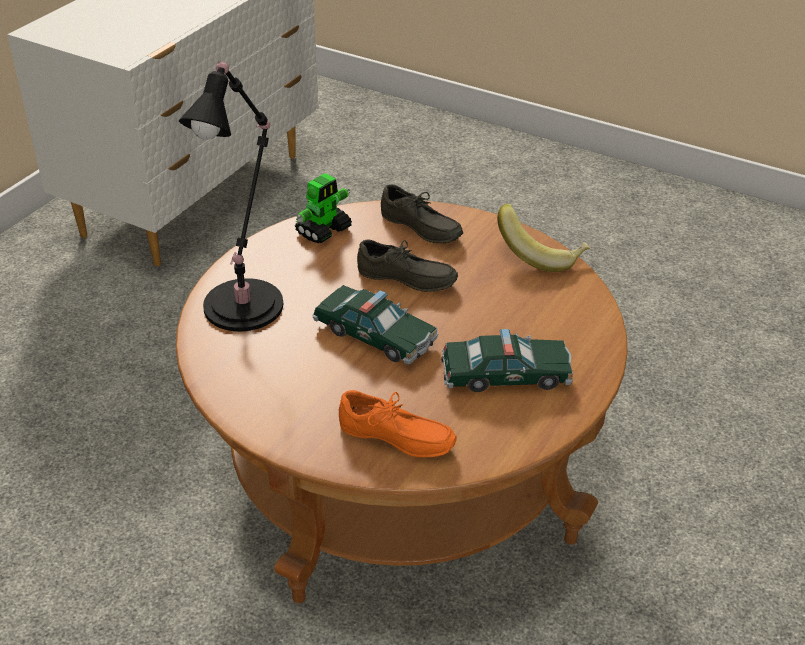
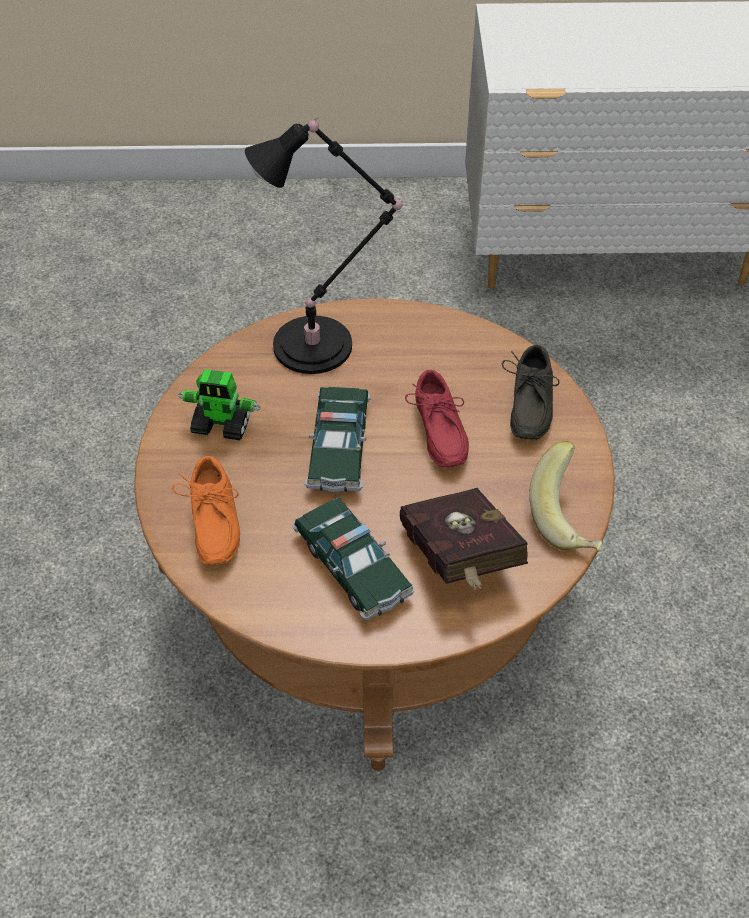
camera: 60 degrees right, 10 degrees up
(324, 230) = (464, 342): toy robot -> toy robot (222, 425)
(406, 280) = (436, 433): grey shoe -> red shoe
(542, 319) = (460, 560): none -> red book

